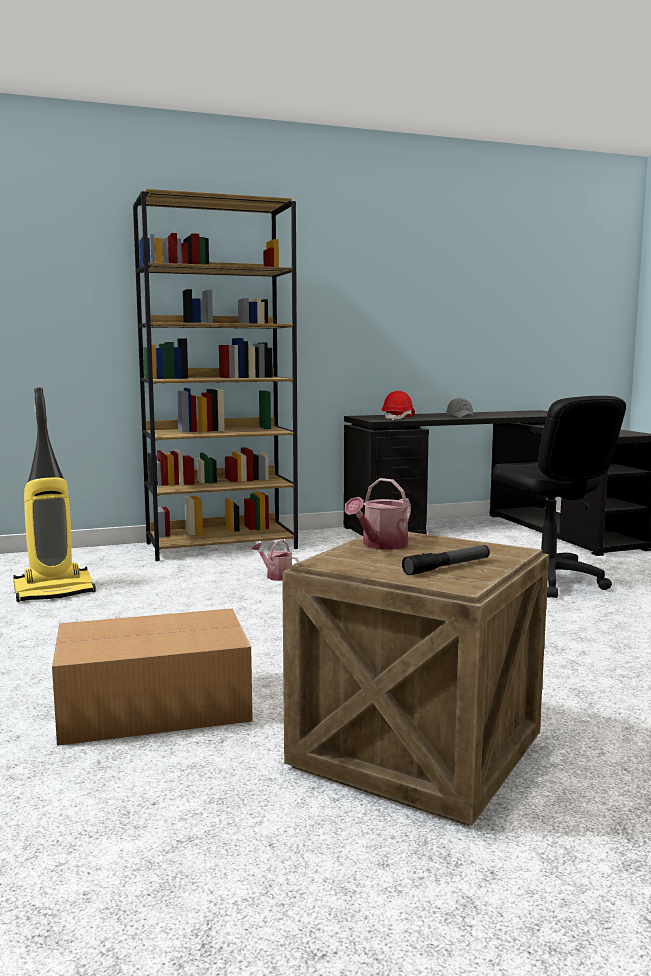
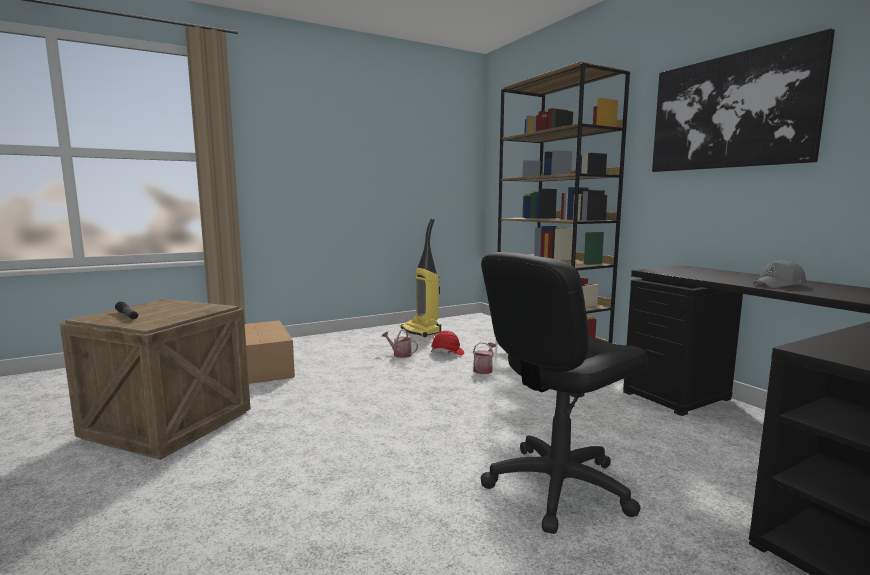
camera: 80 degrees right, 0 degrees up
(373, 277) = (730, 112): none -> picture
(381, 545) = (191, 306): watering can -> watering can (400, 354)
(398, 418) = (685, 273): red hard hat -> red hard hat (447, 353)

